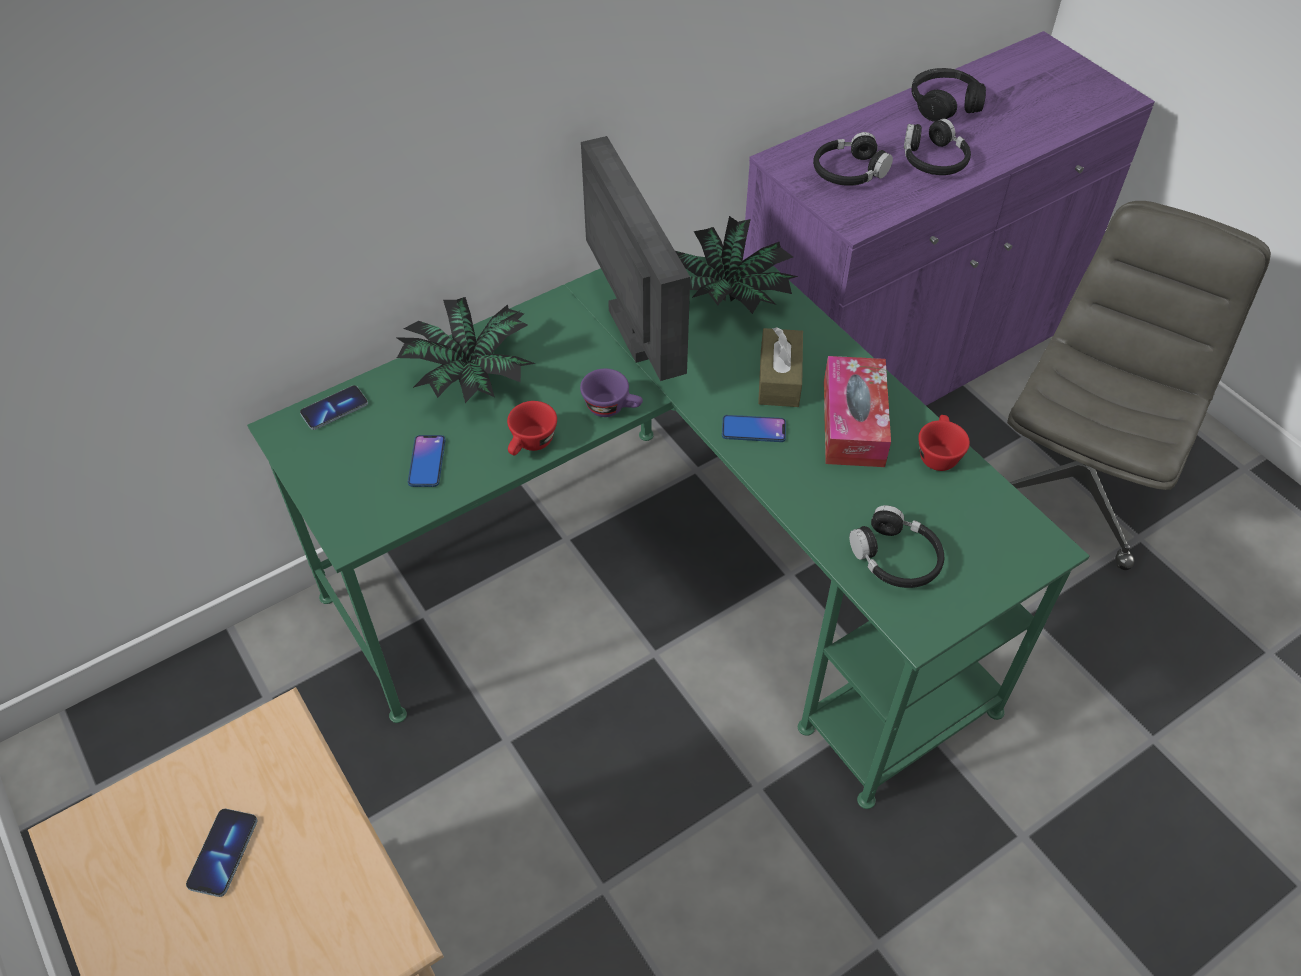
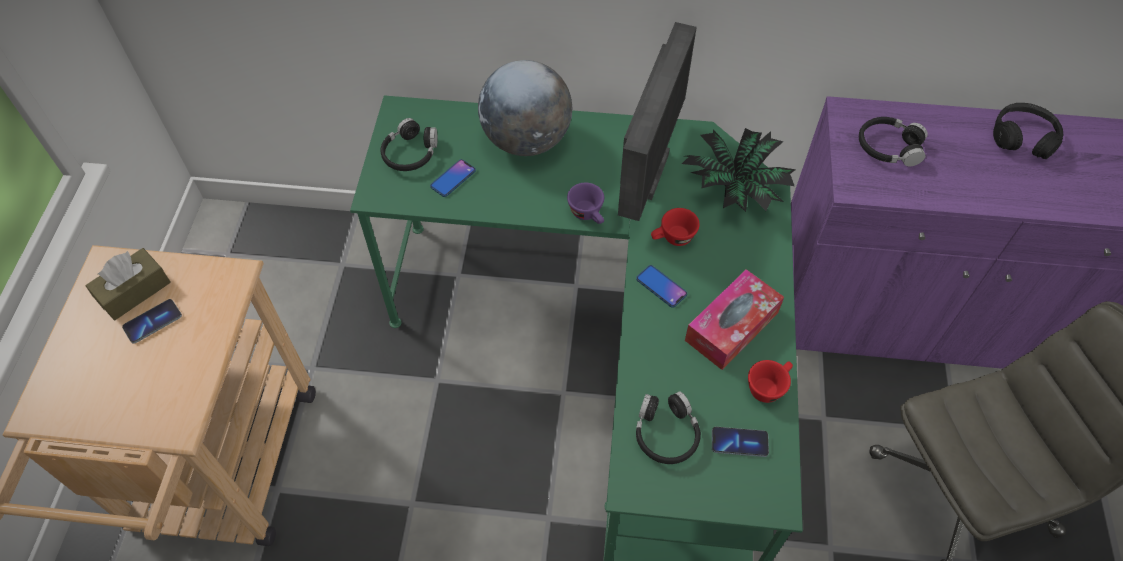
camera: 40 degrees right, 5 degrees up
(334, 409) = (435, 114): phone -> phone (739, 442)
(470, 375) = (526, 140): potted plant -> globe
(531, 444) = (519, 206): red cup -> red cup (673, 238)
(779, 378) = (713, 264): brown tissue box -> brown tissue box (134, 291)
(933, 160) = (965, 175): black headphones -> black headphones (410, 153)

